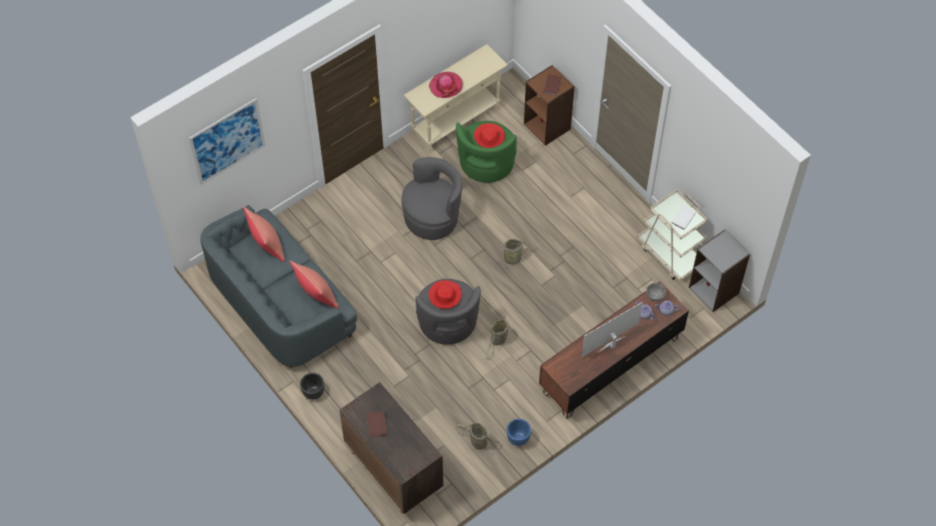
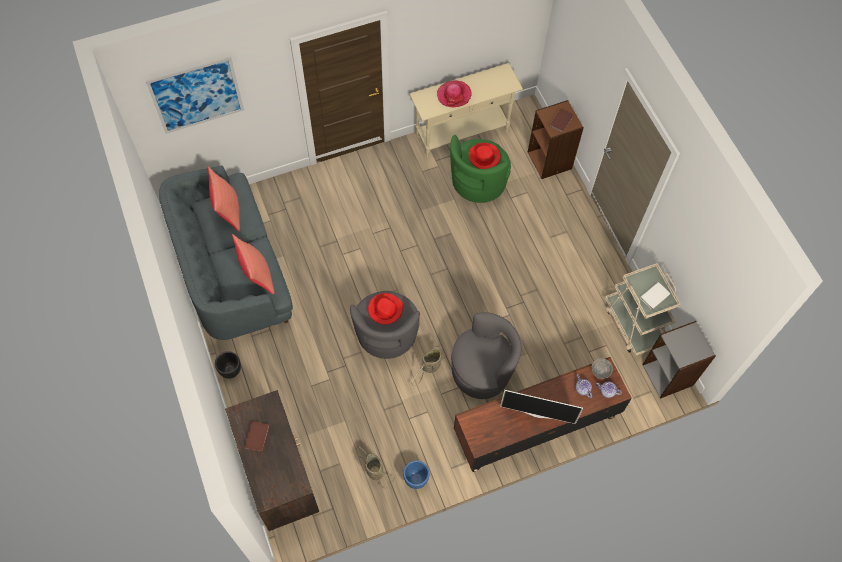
camera: 15 degrees right, 5 degrees up
(432, 218) = (407, 223): grey armchair -> grey armchair (482, 371)
(514, 258) = (473, 286): basket -> none
(611, 345) = (537, 413): television -> television turned 150 degrees counterclockwise

